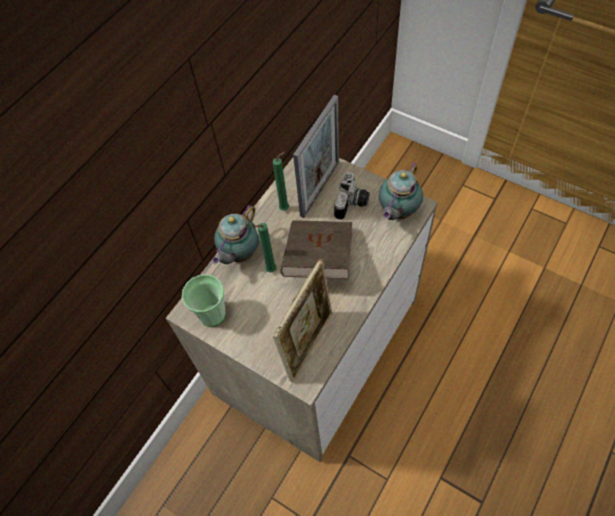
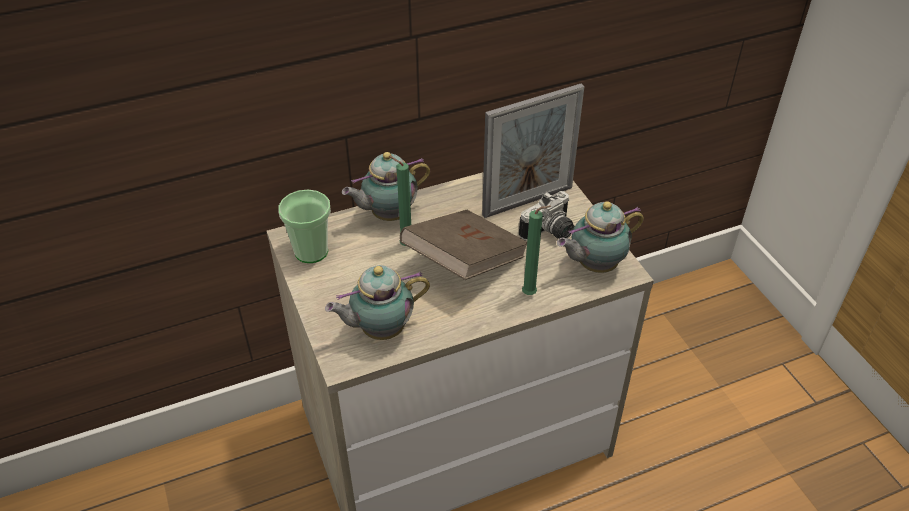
camera: 30 degrees right, 15 degrees down
(286, 208) = (474, 200): green candle -> green candle (531, 294)
(308, 343) = (380, 330): picture frame -> teapot

